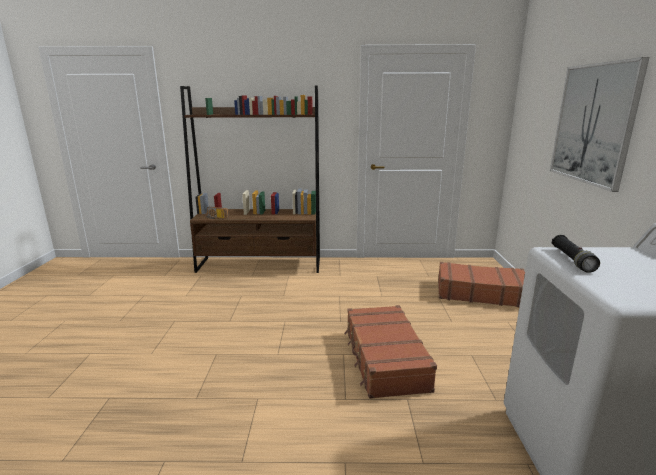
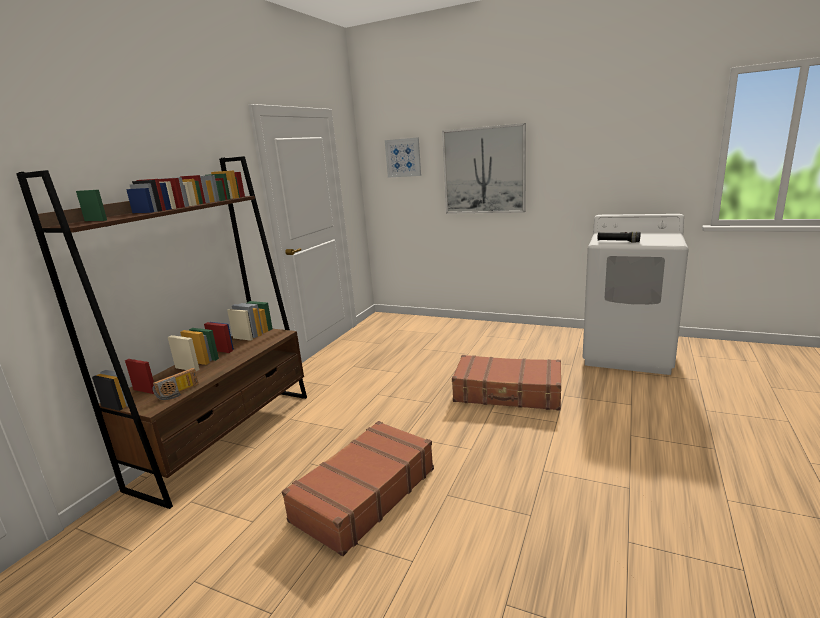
camera: 65 degrees left, 0 degrees up
(480, 293) = (432, 332): brown suitcase -> brown suitcase (363, 494)
(539, 98) = (403, 157): none -> picture

